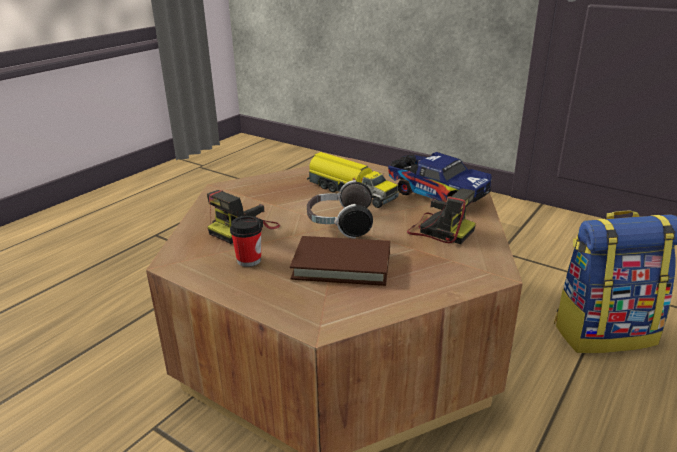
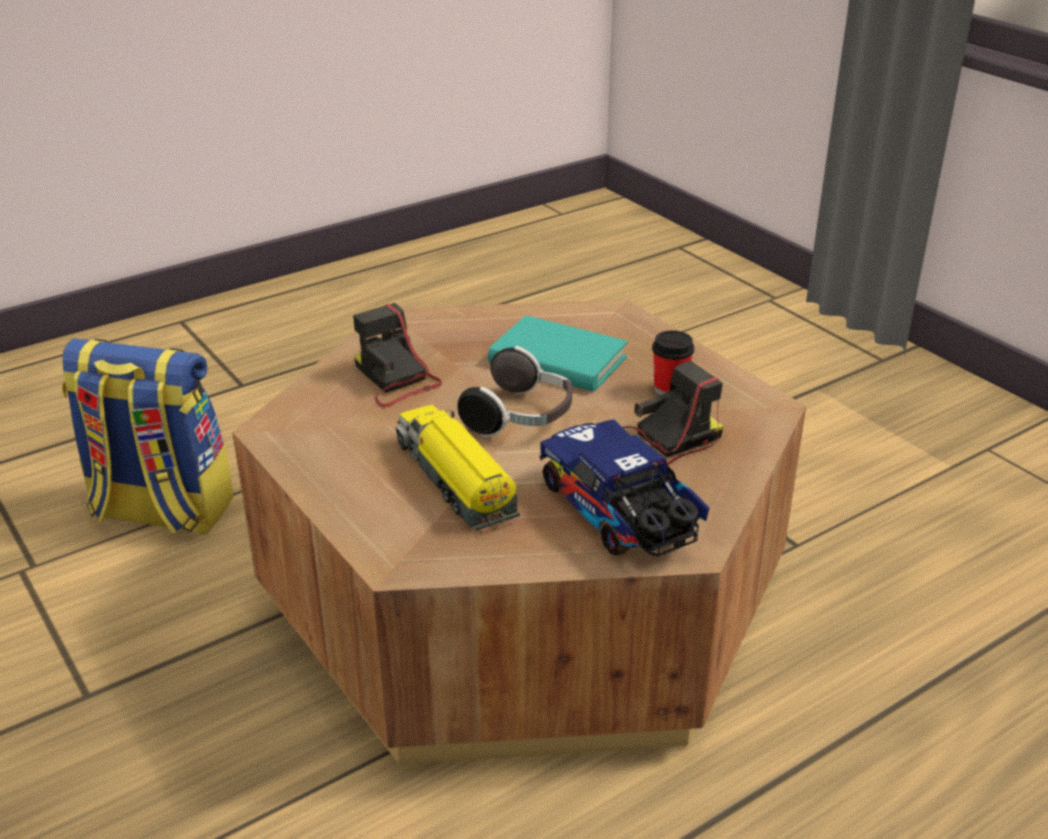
camera: 160 degrees left, 5 degrees up
(342, 265) = (557, 361): brown book -> turquoise book
(435, 194) = (326, 440): toy truck -> toy truck (620, 516)

